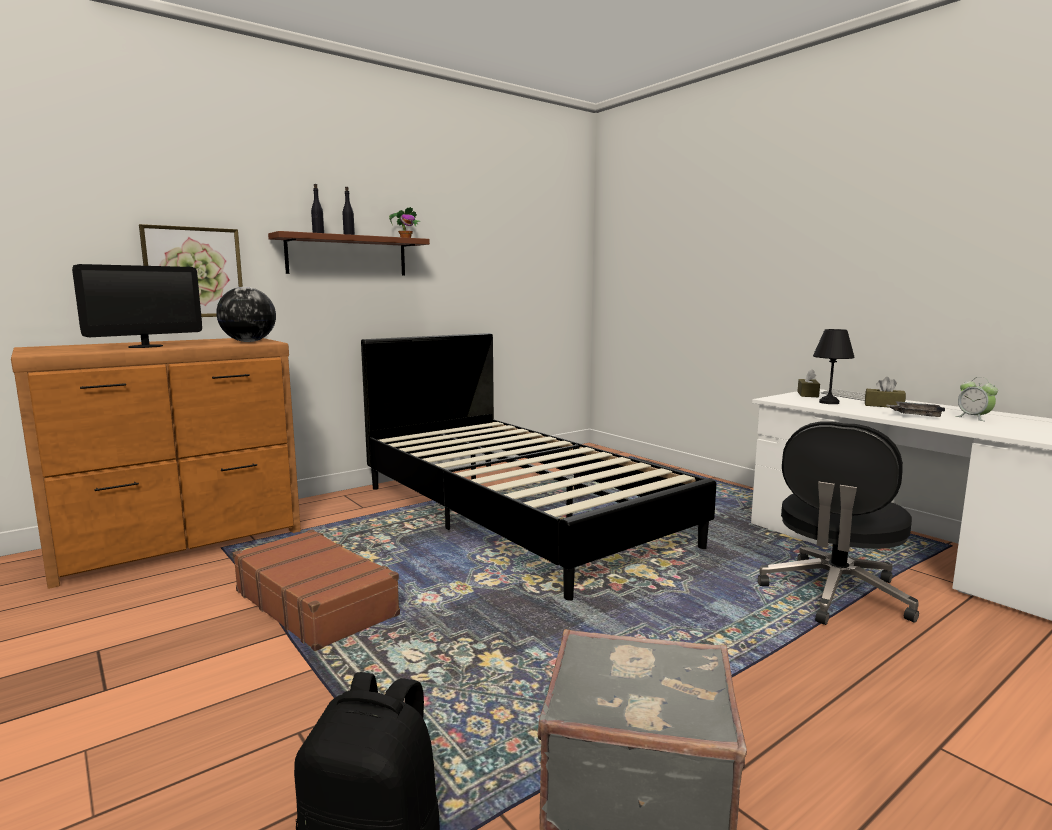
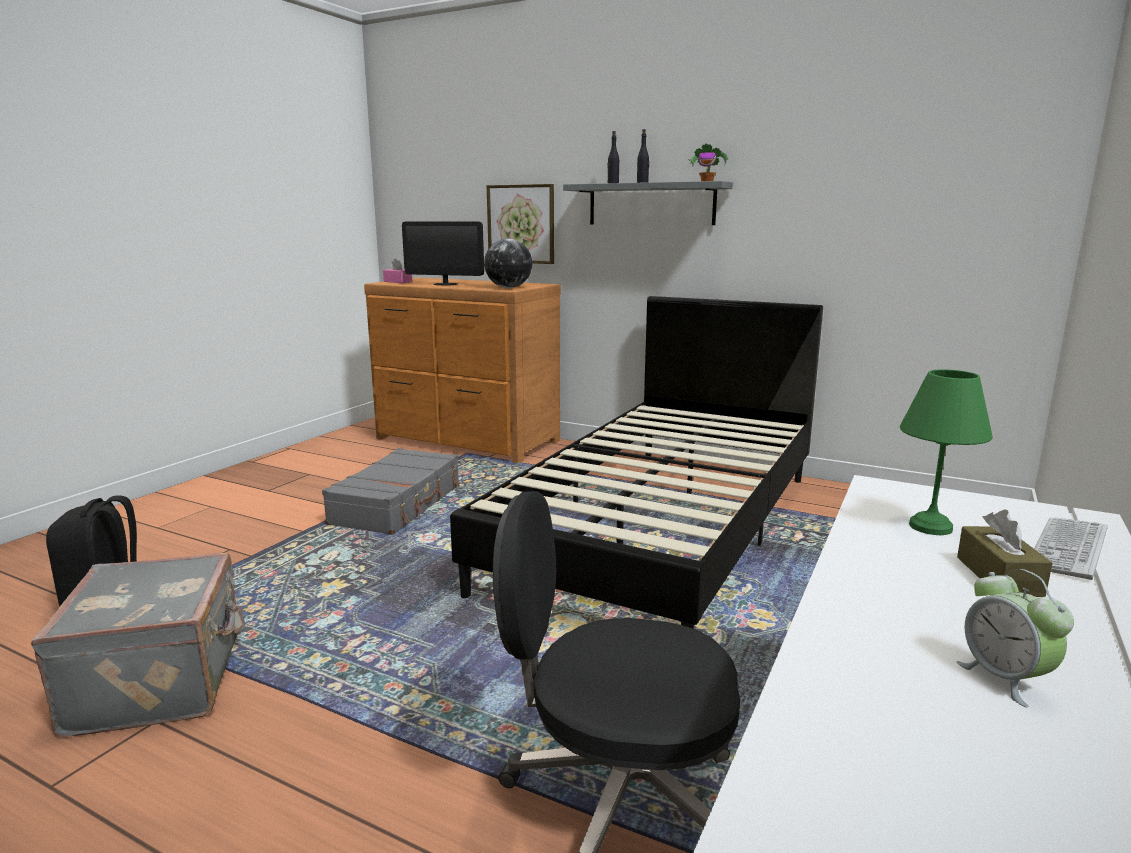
camera: 65 degrees right, 5 degrees up
(48, 351) = (398, 282): none -> pink tissue box
(316, 602) = (398, 504): brown suitcase -> grey suitcase
(347, 256) = (651, 204): brown shelf -> grey shelf
(807, 394) = (1002, 509): brown tissue box -> none
(828, 402) = (928, 526): black table lamp -> green table lamp
(915, 415) = (912, 604): grey tray -> none
(974, 418) = (1005, 678): alarm clock -> alarm clock turned 60 degrees counterclockwise

